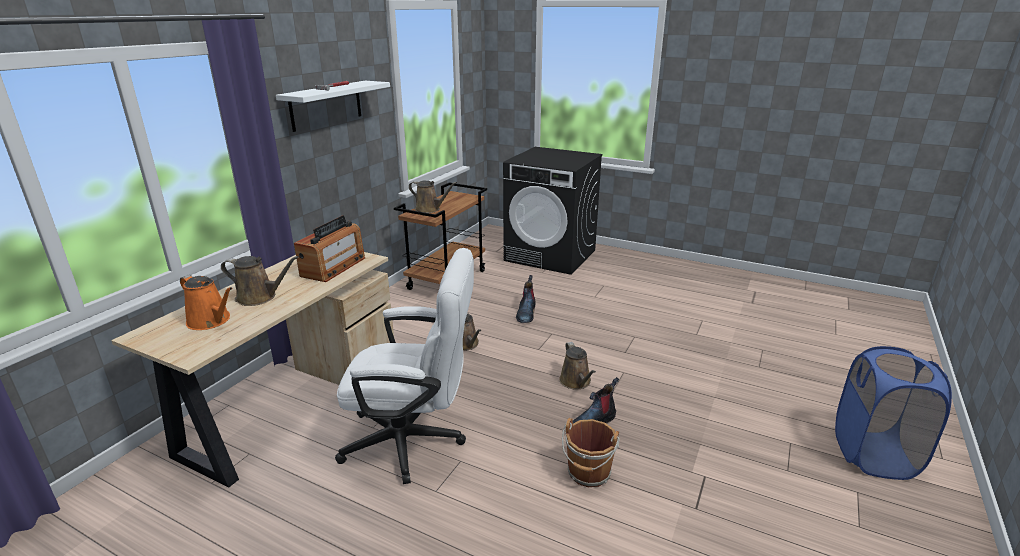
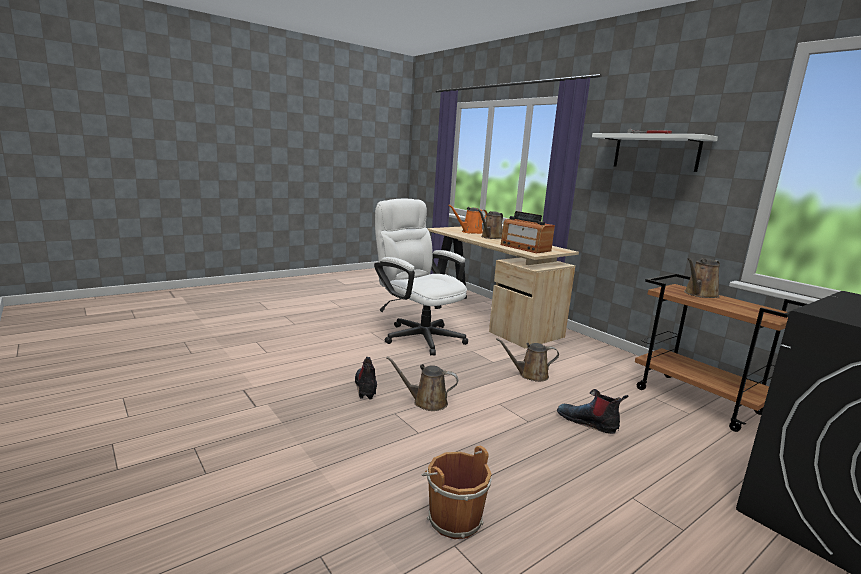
camera: 115 degrees right, 10 degrees down
(414, 441) = (418, 335): white office chair -> white office chair turned 105 degrees clockwise
(588, 473) = (323, 369): brown bucket -> brown bucket (452, 518)
(873, 454) = (100, 523): blue laundry basket -> none

